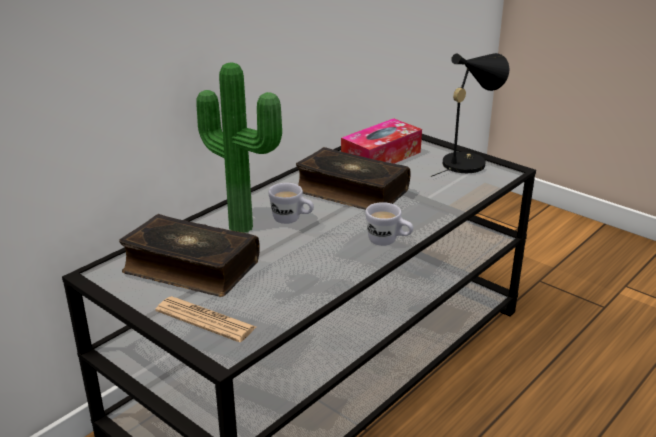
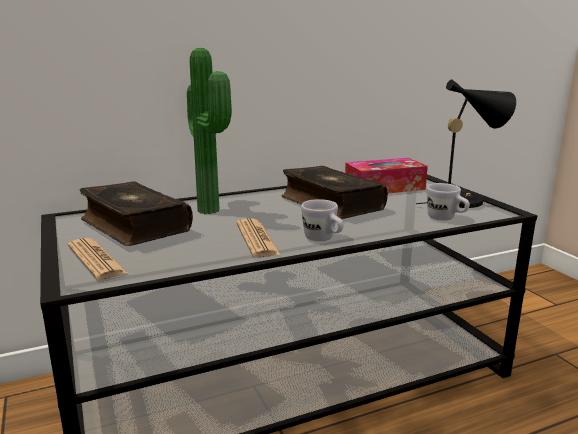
camera: 25 degrees right, 10 degrees down
(292, 220) = (256, 212): white mug -> white mug (446, 219)
(331, 256) = (257, 239): none -> newspaper

